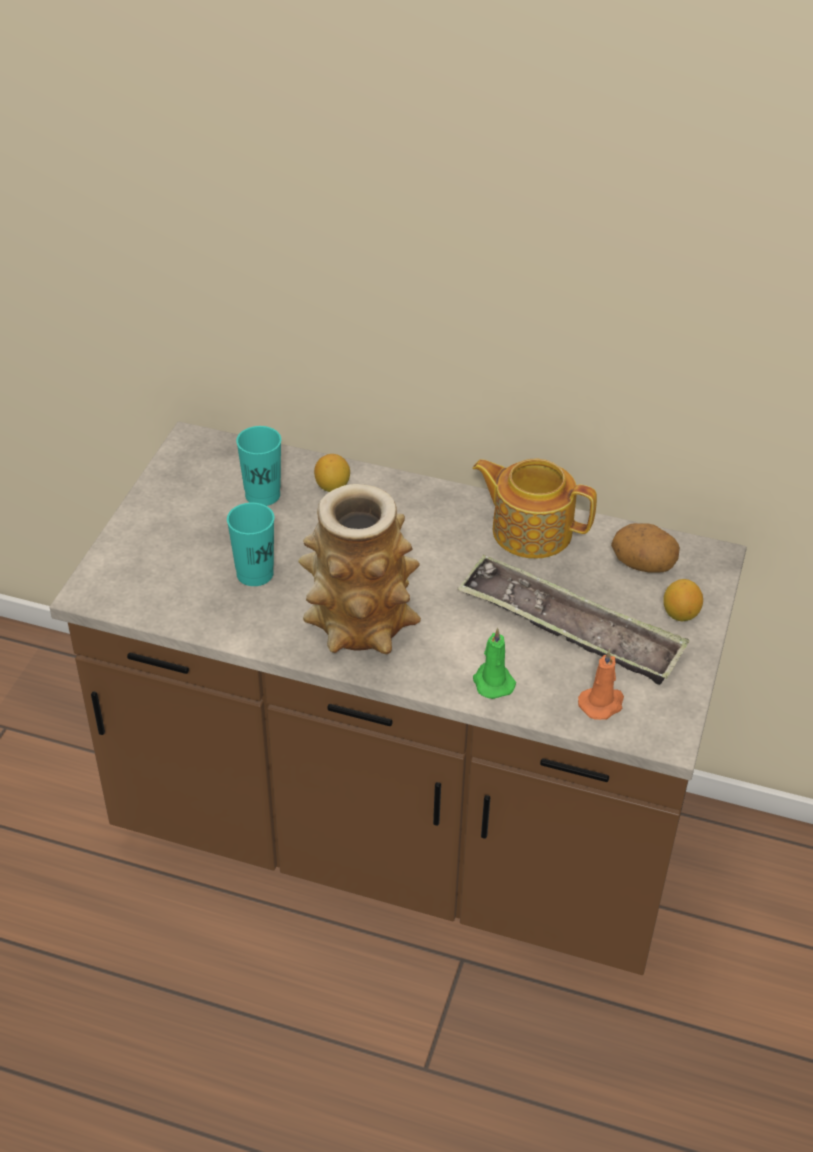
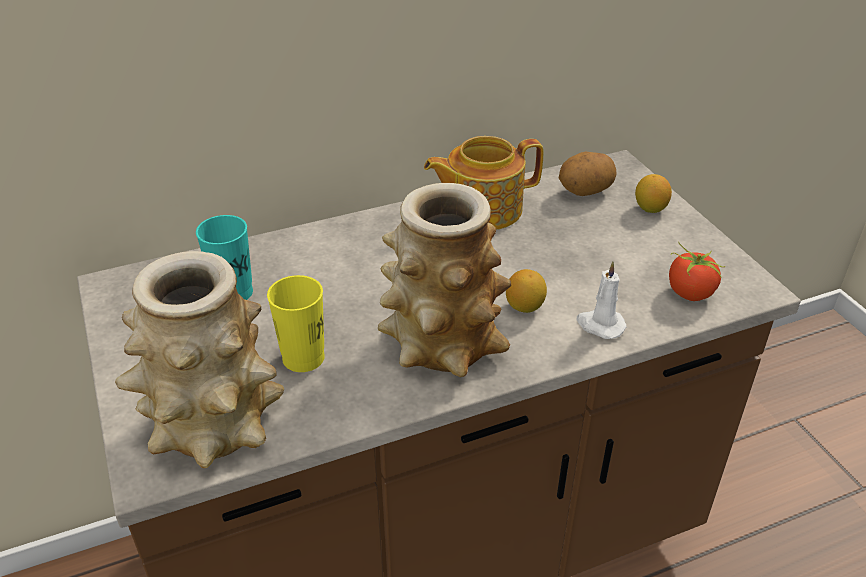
camera: 40 degrees left, 5 degrees down
(153, 584) = (213, 424): none -> vase
(255, 574) = (303, 358): turquoise cup -> yellow cup
(332, 487) = (289, 256): lemon -> lemon (525, 307)
(492, 681) = (600, 325): green candle -> white candle
(570, 628) = (598, 257): tray -> none
(602, 703) = (689, 293): orange candle -> tomato

